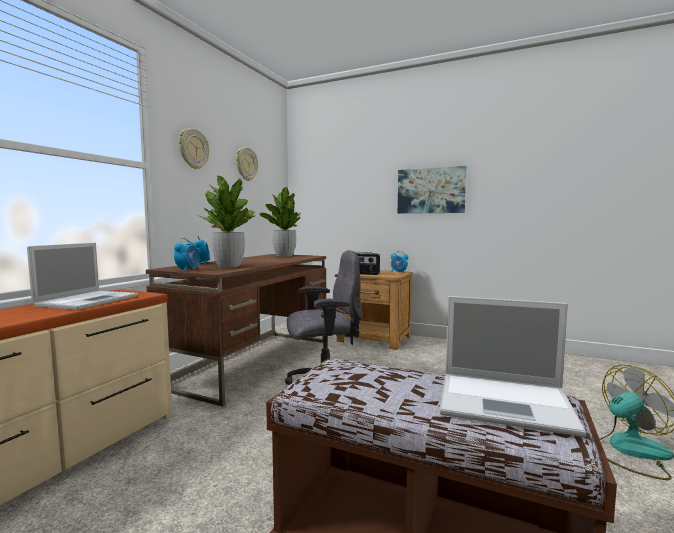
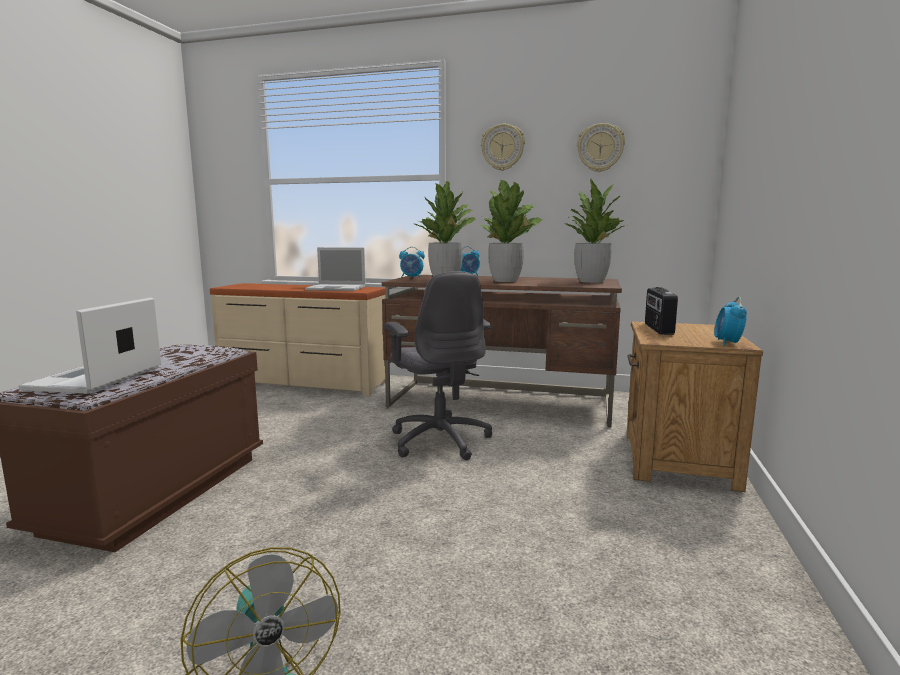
camera: 80 degrees right, 5 degrees up
(259, 261) = (505, 281): none -> potted plant
(431, 191) = (814, 148): picture -> none

